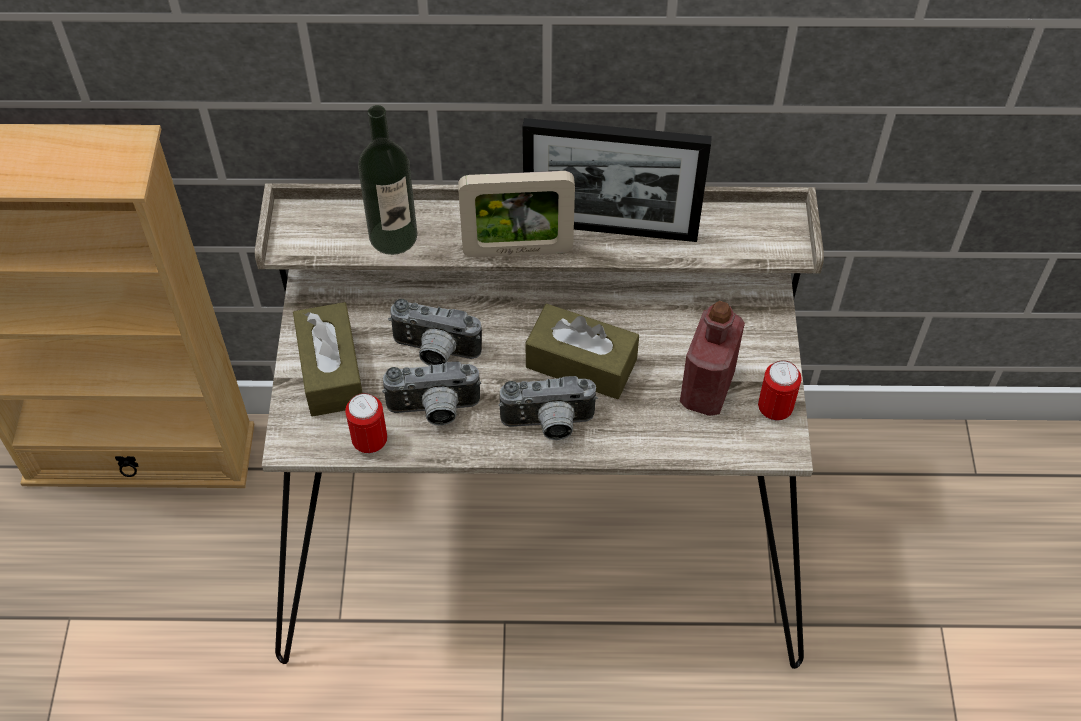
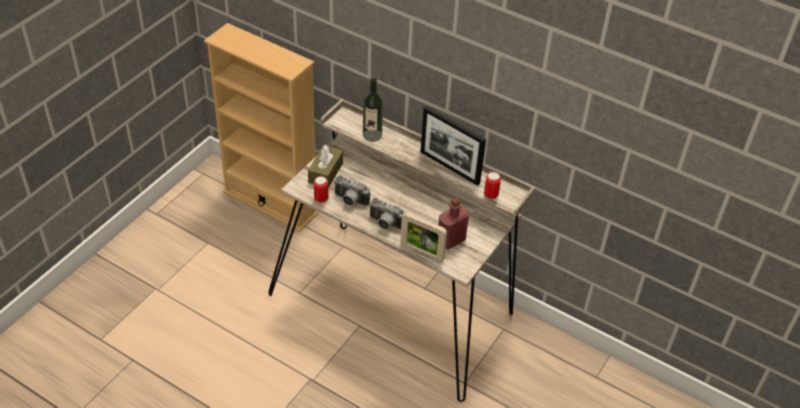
camera: 30 degrees right, 10 degrees down
(434, 353) = (365, 184): camera -> none
(517, 250) = (411, 159): picture frame -> picture frame (421, 253)
(581, 363) = (413, 211): brown tissue box -> none
(774, 409) = (470, 258): can -> can (490, 195)

